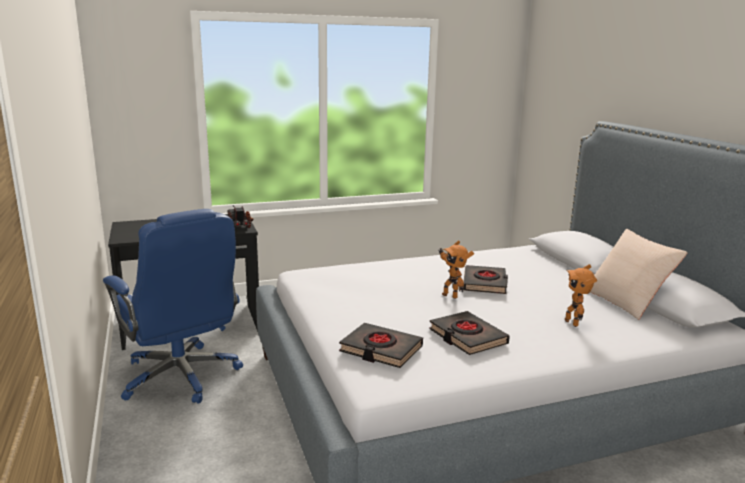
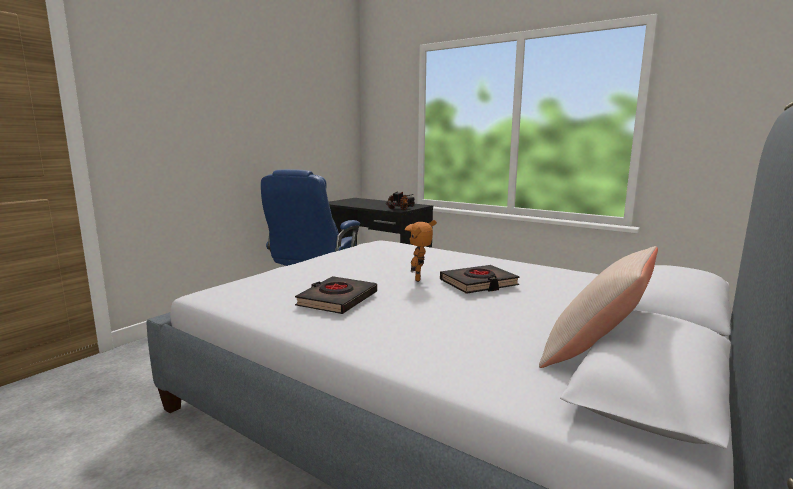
camera: 55 degrees right, 5 degrees down
(381, 350) = (271, 281): black book -> none
(573, 323) = (453, 334): toy robot -> none

